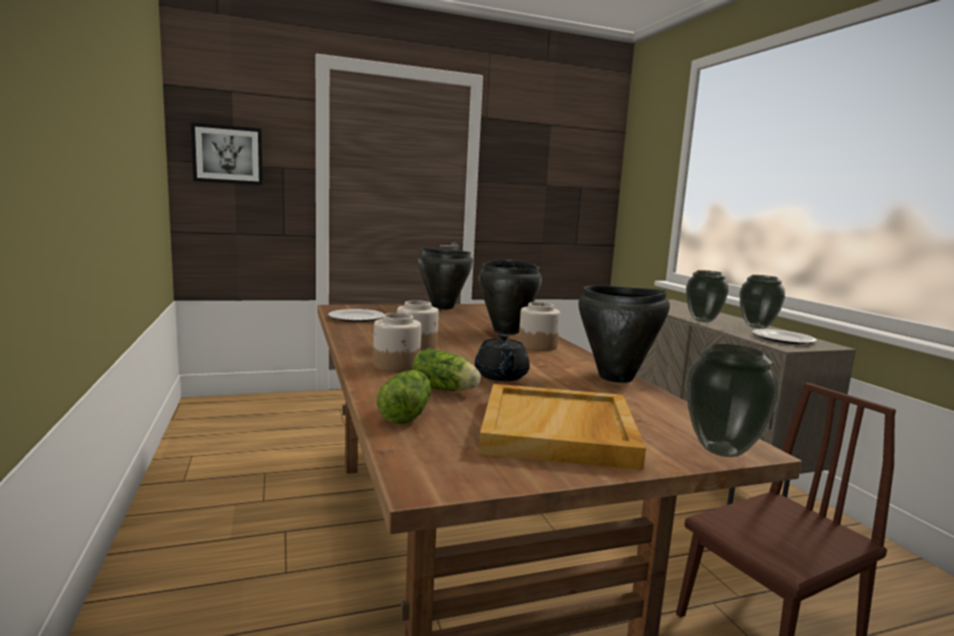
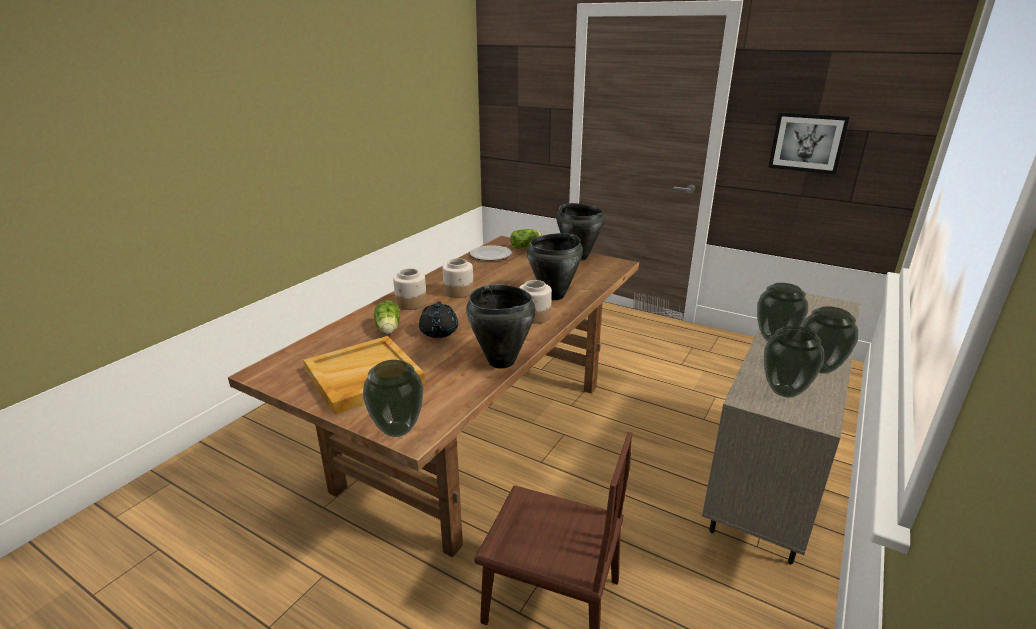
camera: 50 degrees right, 15 degrees up
(228, 154) = (513, 98): picture -> picture (807, 142)
(407, 413) = (337, 336): lettuce -> lettuce (527, 246)
(501, 376) = (438, 332): black teapot -> black teapot turned 45 degrees counterclockwise
(782, 339) = (784, 391): plate -> vase

